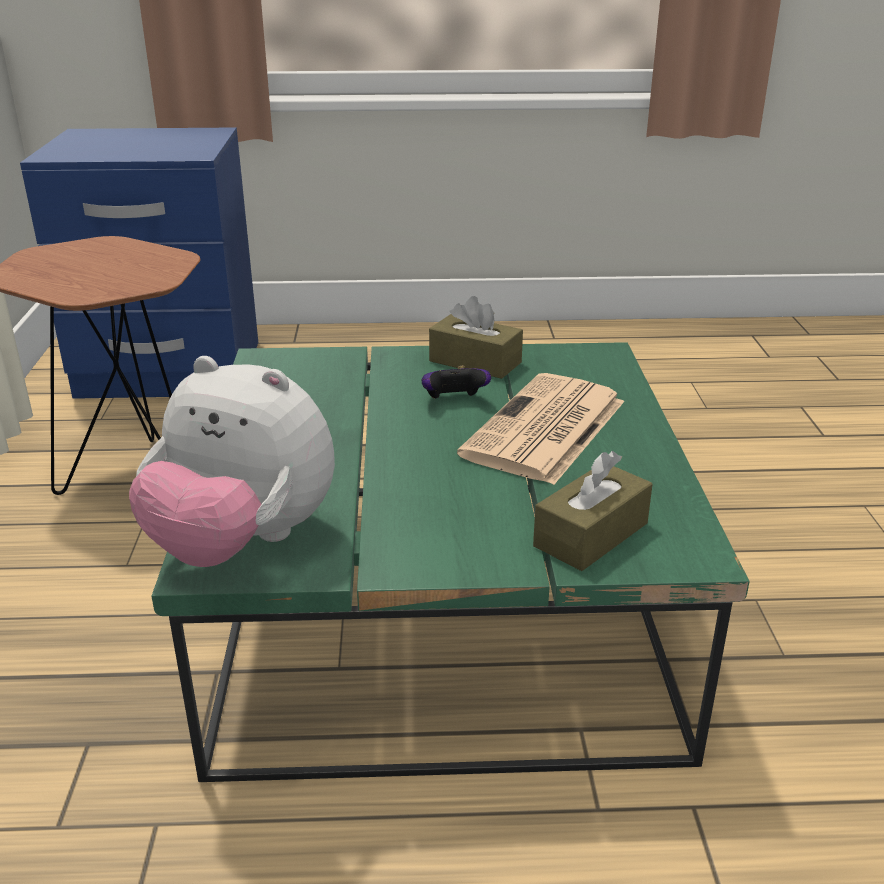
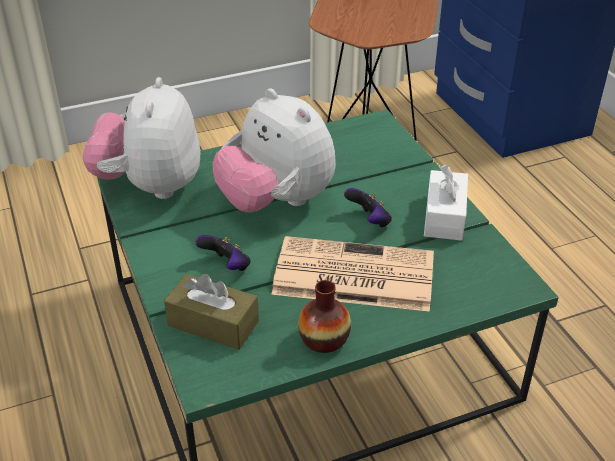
camera: 70 degrees right, 10 degrees up
(369, 450) = (276, 202): none -> plush toy
(475, 362) = (444, 216): brown tissue box -> white tissue box
(481, 507) = (227, 266): none -> game controller
(646, 466) = (324, 339): none -> vase

